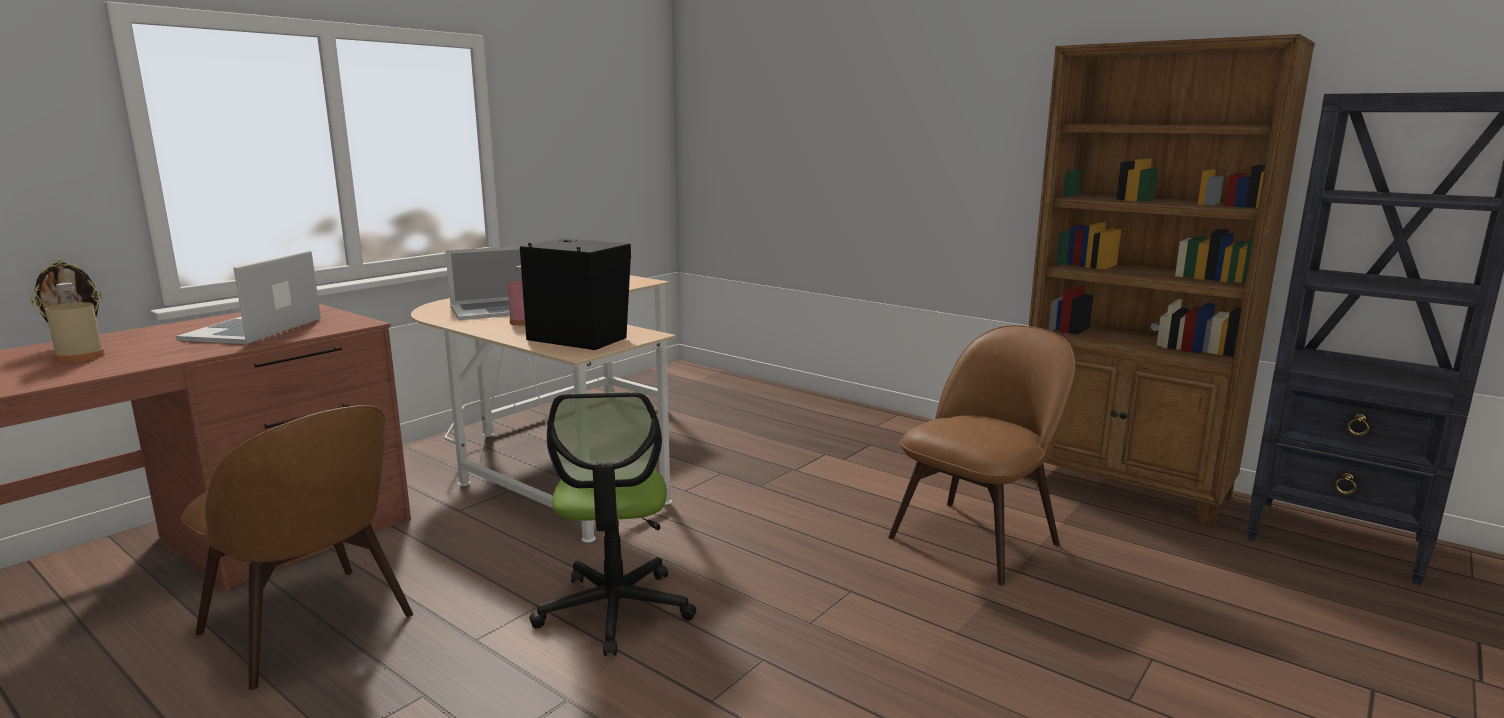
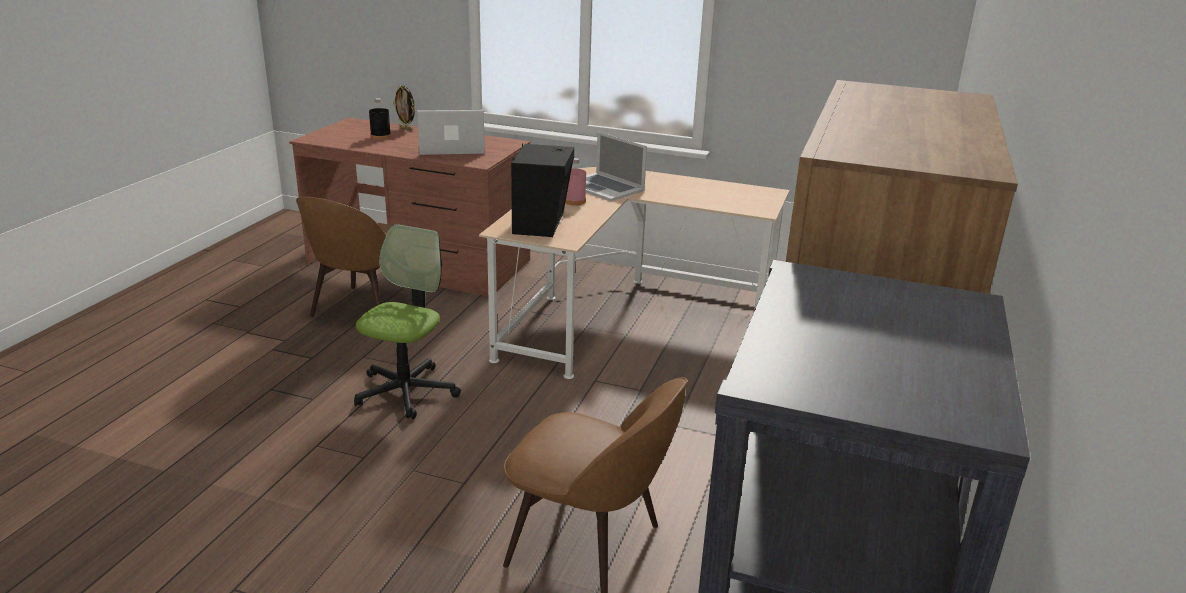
camera: 70 degrees right, 10 degrees up
(80, 357) = (380, 137): beige bottle -> black bottle
(615, 610) = (406, 391): office chair -> office chair turned 135 degrees clockwise

